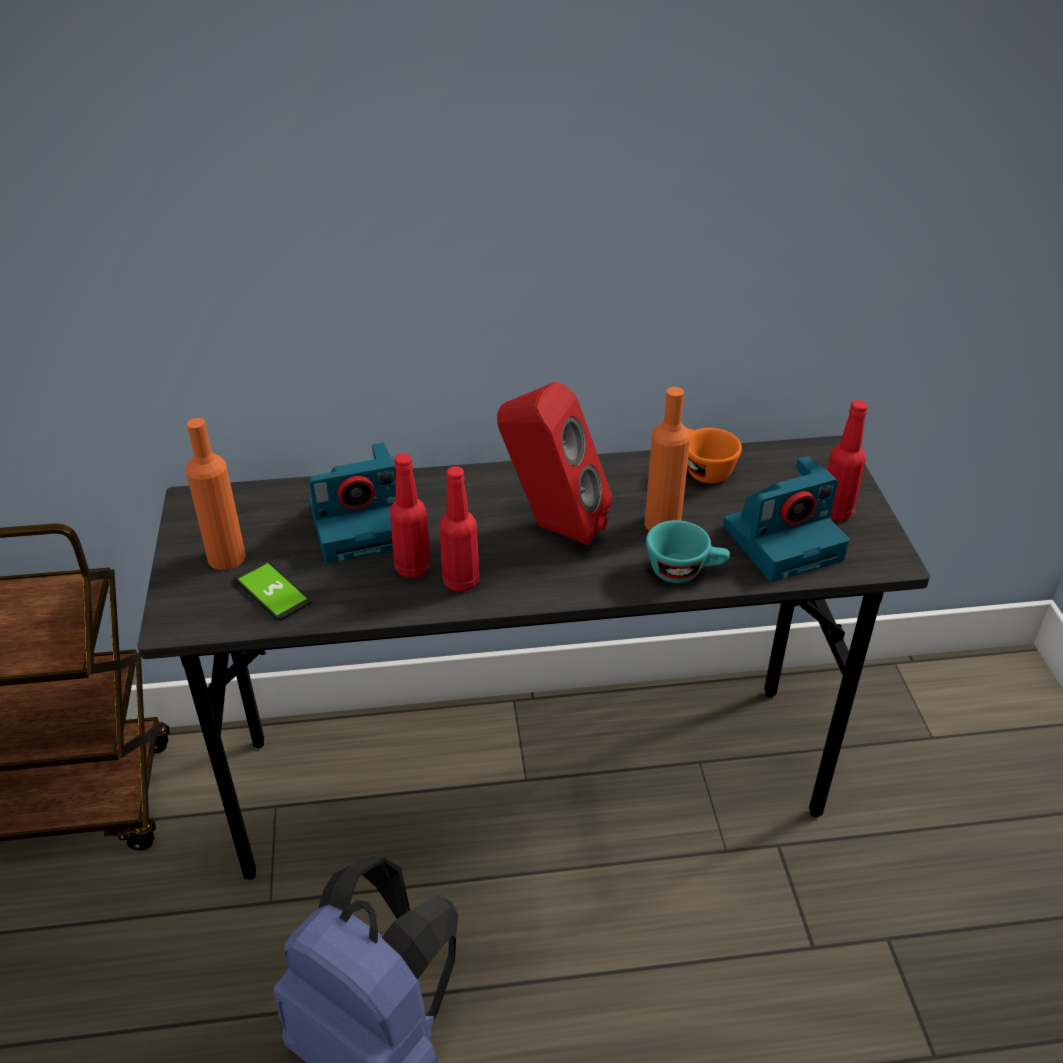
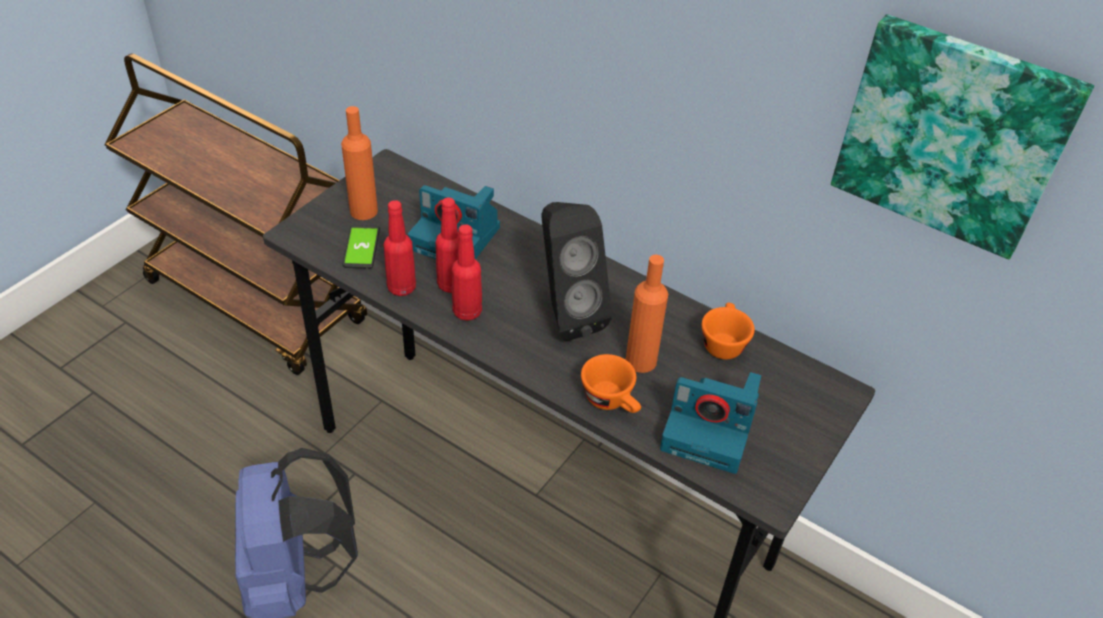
camera: 40 degrees right, 5 degrees up
(551, 527) = (566, 314): red speaker -> black speaker
(685, 571) = (612, 401): turquoise cup -> orange cup
(835, 512) = (779, 437): red bottle -> red bottle (401, 287)
(879, 135) = (953, 134): none -> picture

